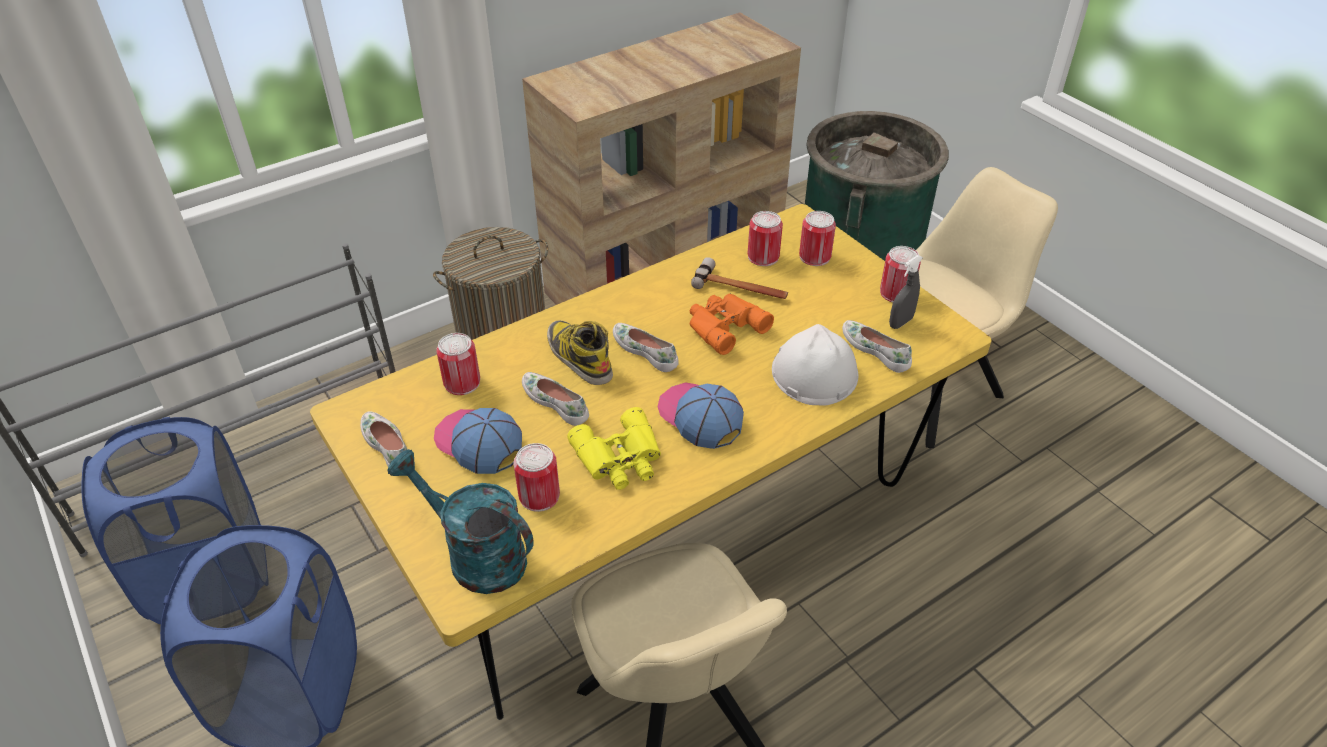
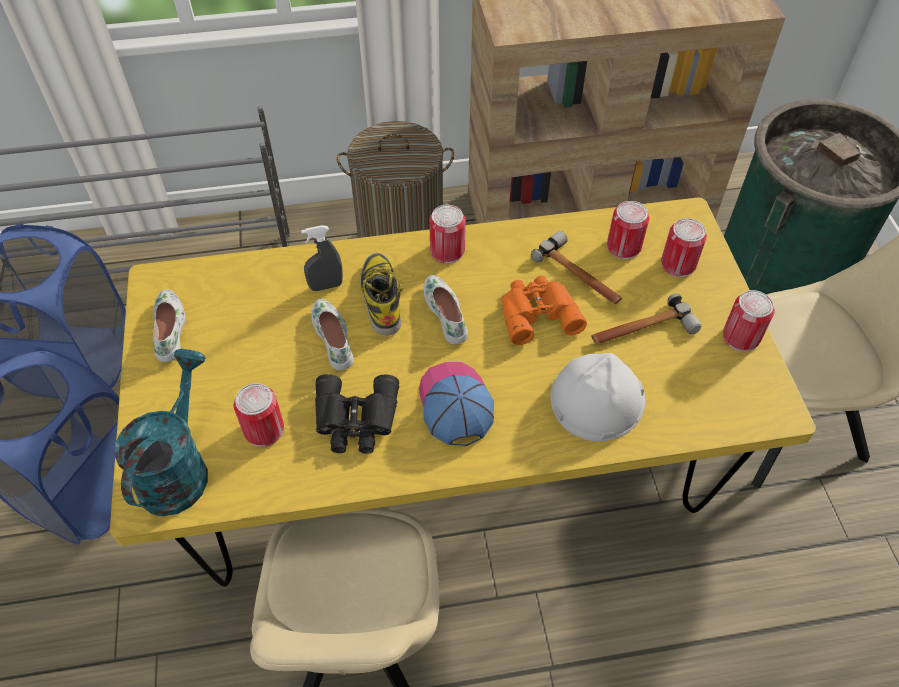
camera: 25 degrees right, 10 degrees up
(462, 382) = (265, 286): can -> can (447, 251)
(475, 555) = (178, 467): turquoise watering can -> turquoise watering can turned 45 degrees clockwise
(478, 443) = (244, 354): cap -> none
(620, 459) = (356, 420): yellow binoculars -> black binoculars
(817, 312) = (641, 330): none -> hammer
(876, 350) = (677, 396): white shoe -> none
(900, 322) = (724, 373): grey spray bottle -> grey spray bottle (326, 286)

